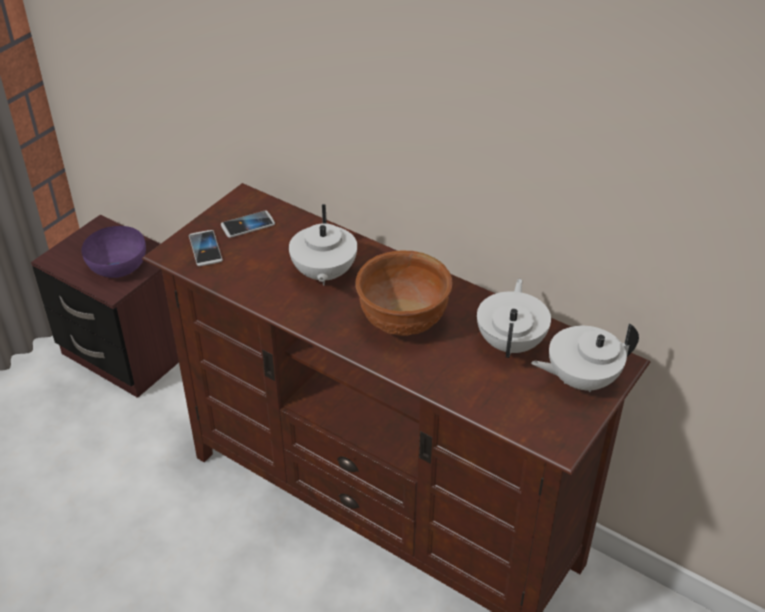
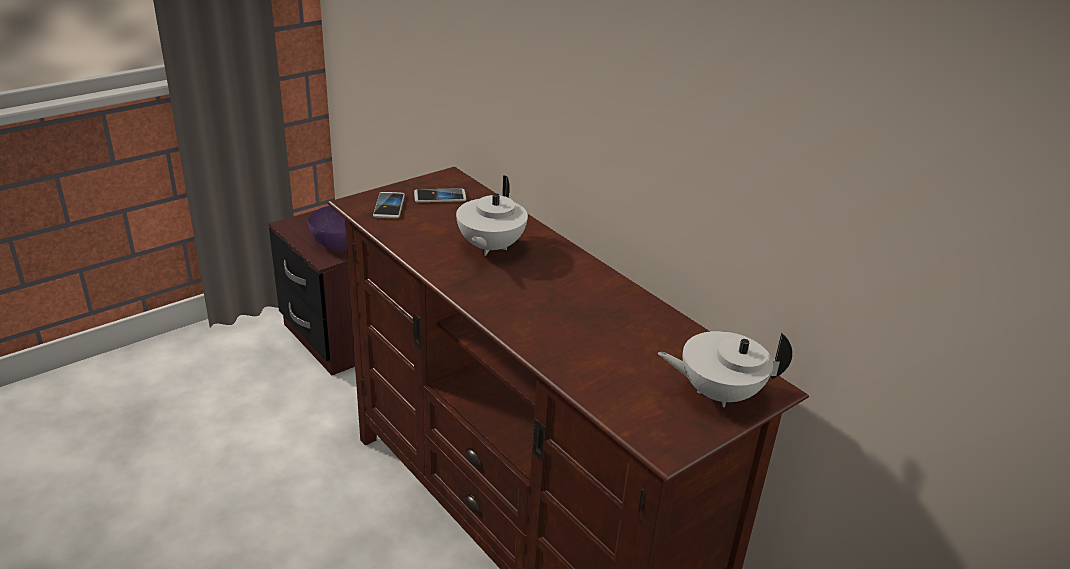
camera: 15 degrees right, 10 degrees down
(402, 322) = (547, 301): brown bowl -> none
(511, 343) = (655, 343): white teapot -> none

